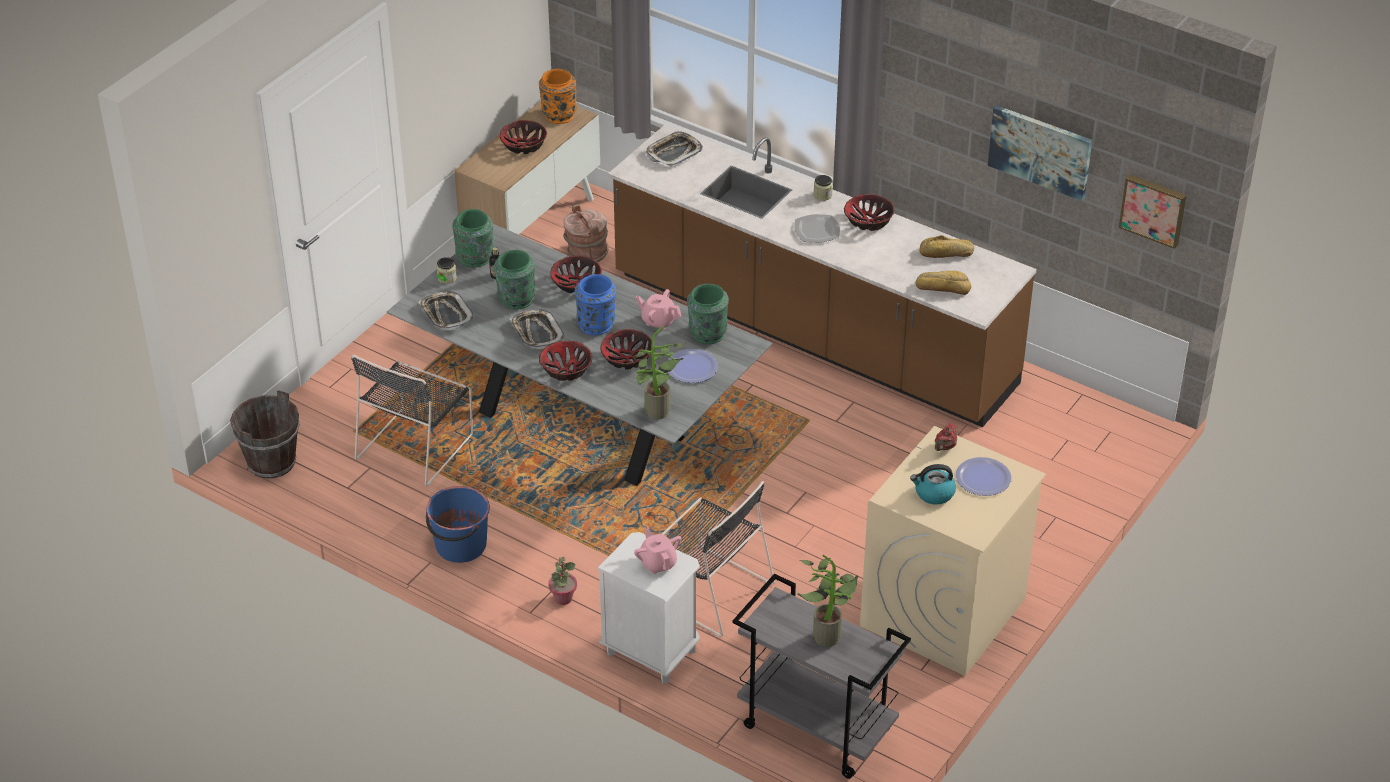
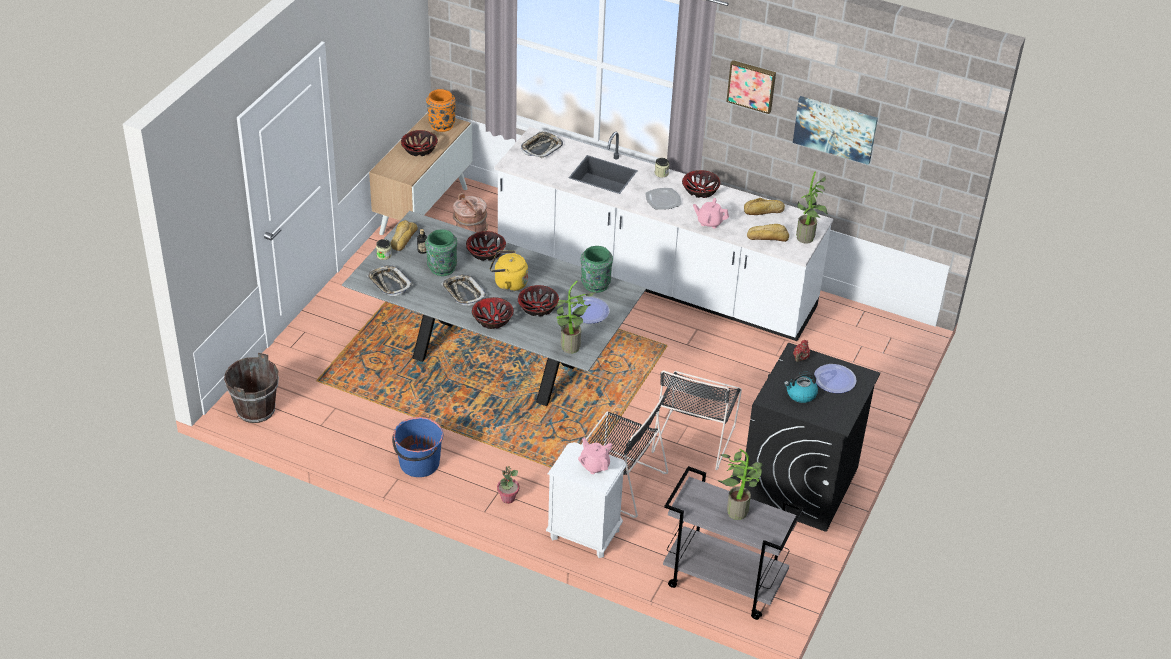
camera: 10 degrees left, 0 degrees up
(416, 444) = (368, 387): black chair -> black chair (694, 436)
(475, 258) = (402, 238): green vase -> bread
(596, 324) = (508, 283): blue vase -> yellow kettle
(658, 321) = (555, 277): pink teapot -> pink teapot (709, 222)
(812, 332) = (654, 278): brown counter -> white counter
(943, 613) = (799, 484): beige washing machine -> black washing machine
(995, 294) = (807, 239): none -> potted plant
(1153, 209) = (925, 167): picture -> picture (752, 85)

